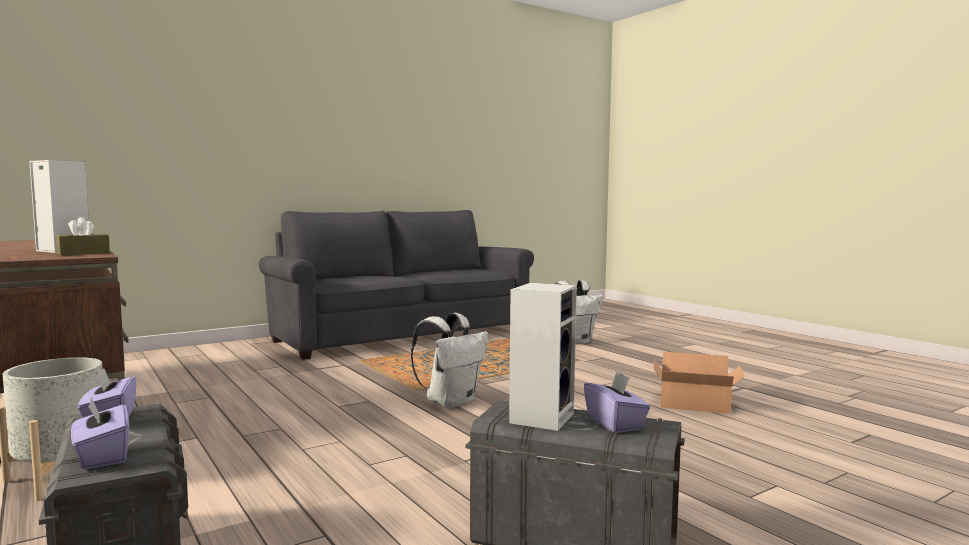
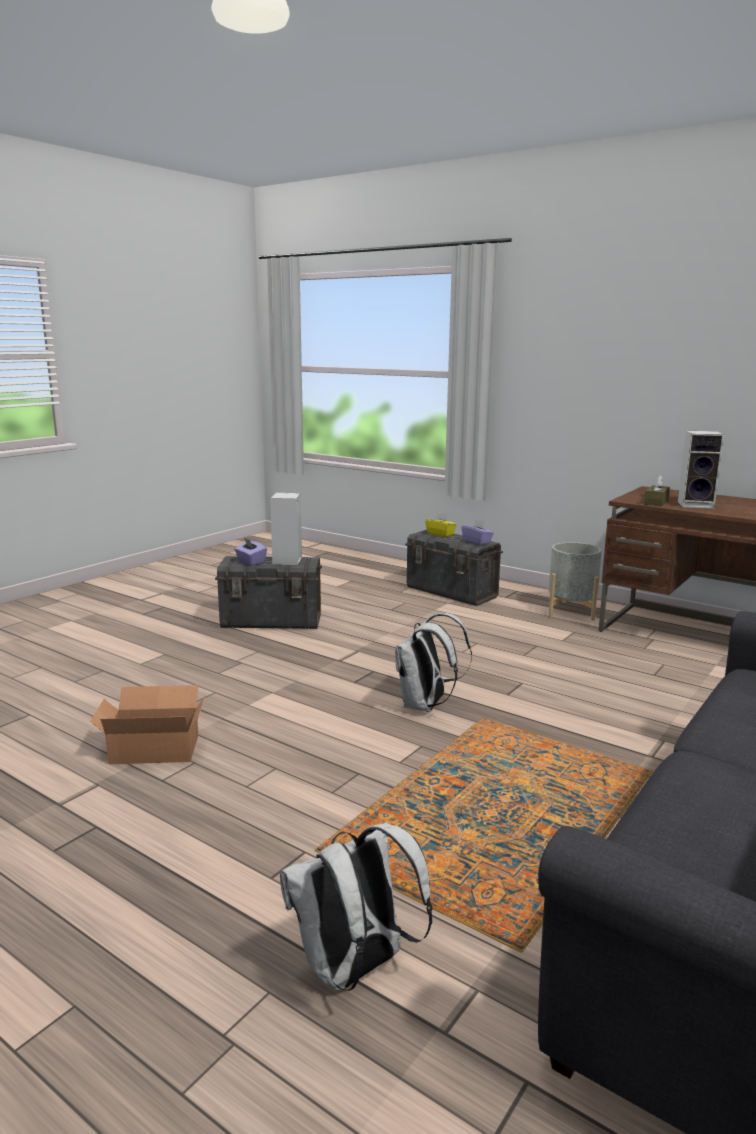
camera: 160 degrees right, 10 degrees up
(102, 457) = (440, 534): purple tissue box -> yellow tissue box

